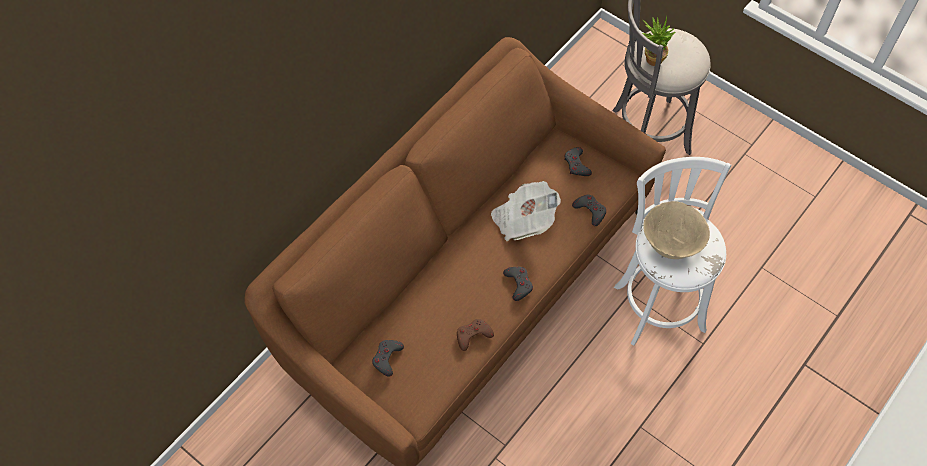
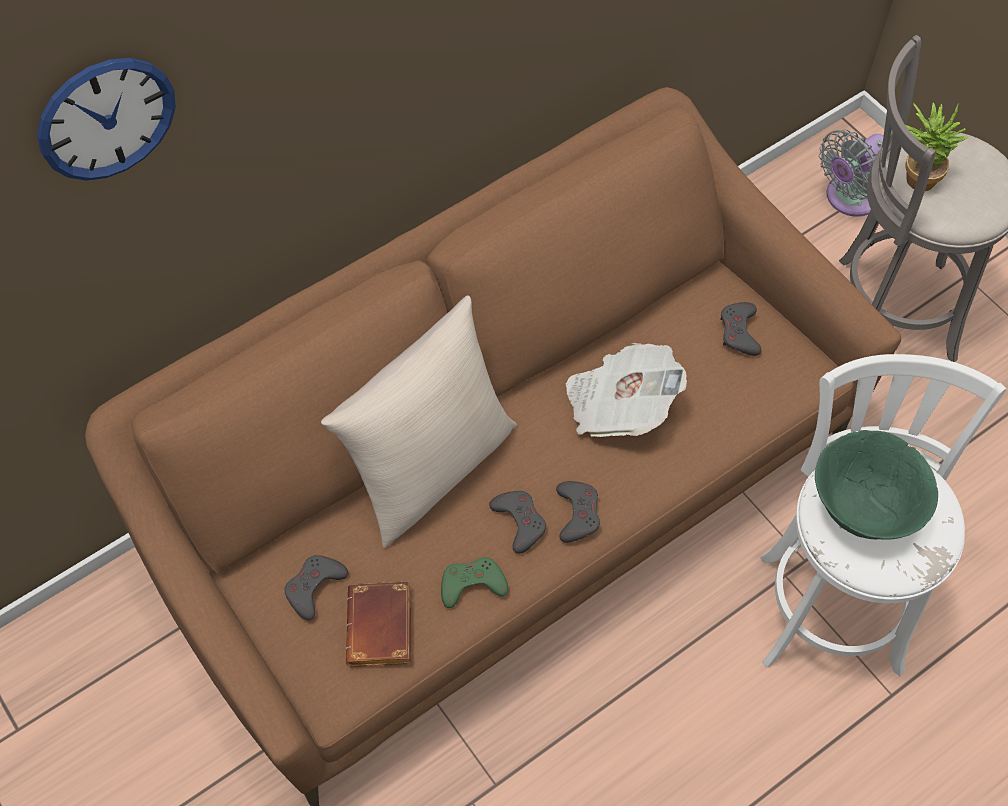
camera: 15 degrees right, 0 degrees up
(254, 128) = (106, 119): none -> wall clock
(430, 278) = (430, 467): none -> beige pillow
(432, 371) = (382, 629): none -> brown book
(473, 335) = (472, 584): brown game controller -> green game controller
(590, 211) = (740, 416): grey game controller -> grey game controller (519, 522)
(608, 73) = (848, 198): none -> grey fan
(671, 244) = (863, 509): beige bowl -> green bowl

